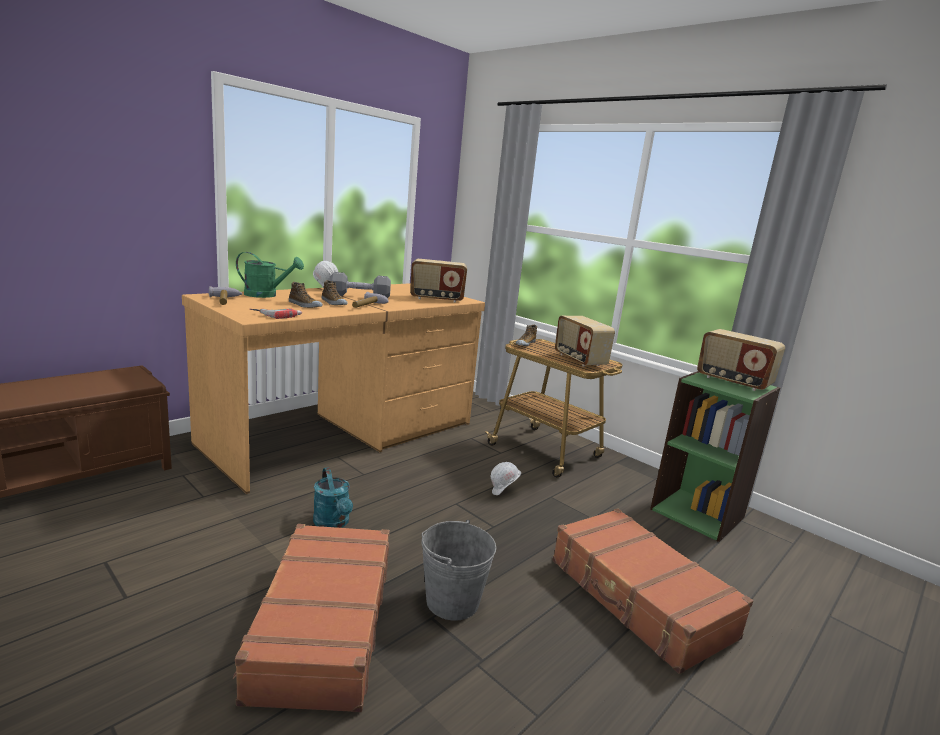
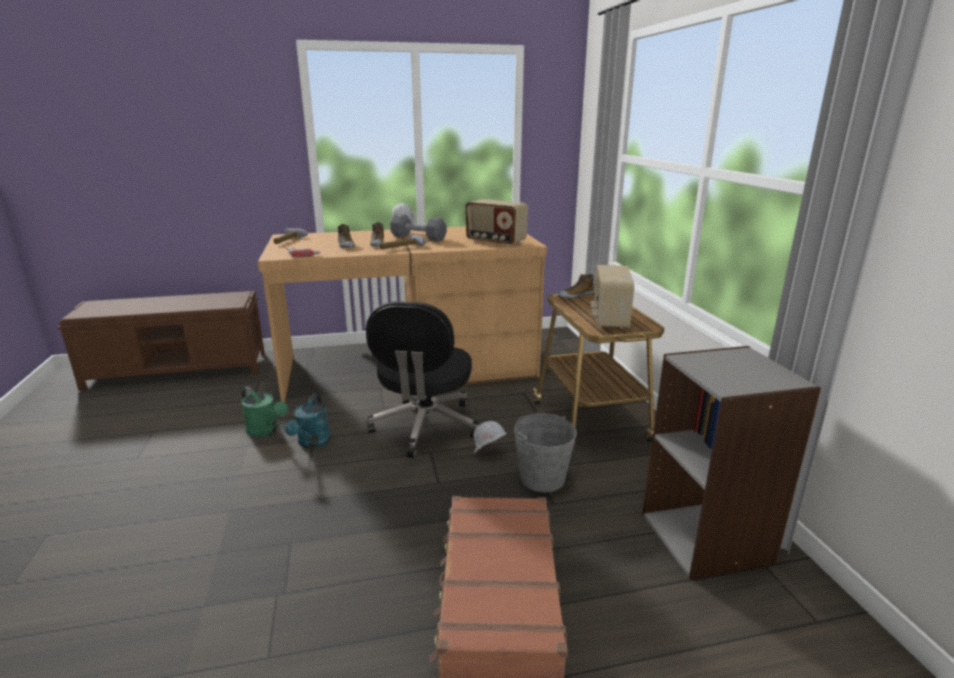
camera: 35 degrees right, 5 degrees up
(266, 295) = (335, 236): green watering can -> green watering can (266, 430)
(322, 626) = (213, 519): brown suitcase -> none
(425, 484) = (425, 427): none -> black office chair
(452, 601) = (322, 535): grey bucket -> grey bucket (542, 478)
(698, 513) = (706, 538): green bookcase -> grey bookcase
(733, 382) = (744, 369): radio -> none

